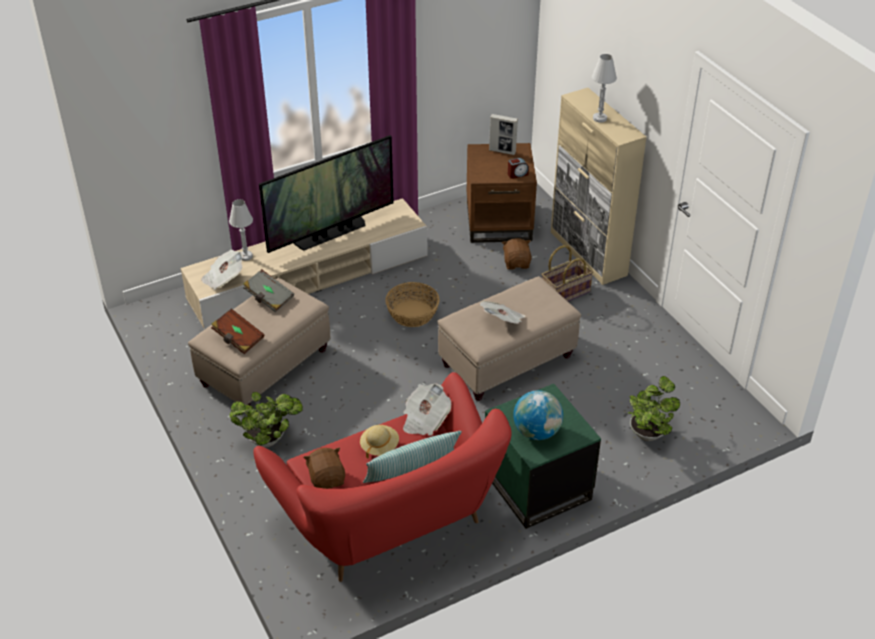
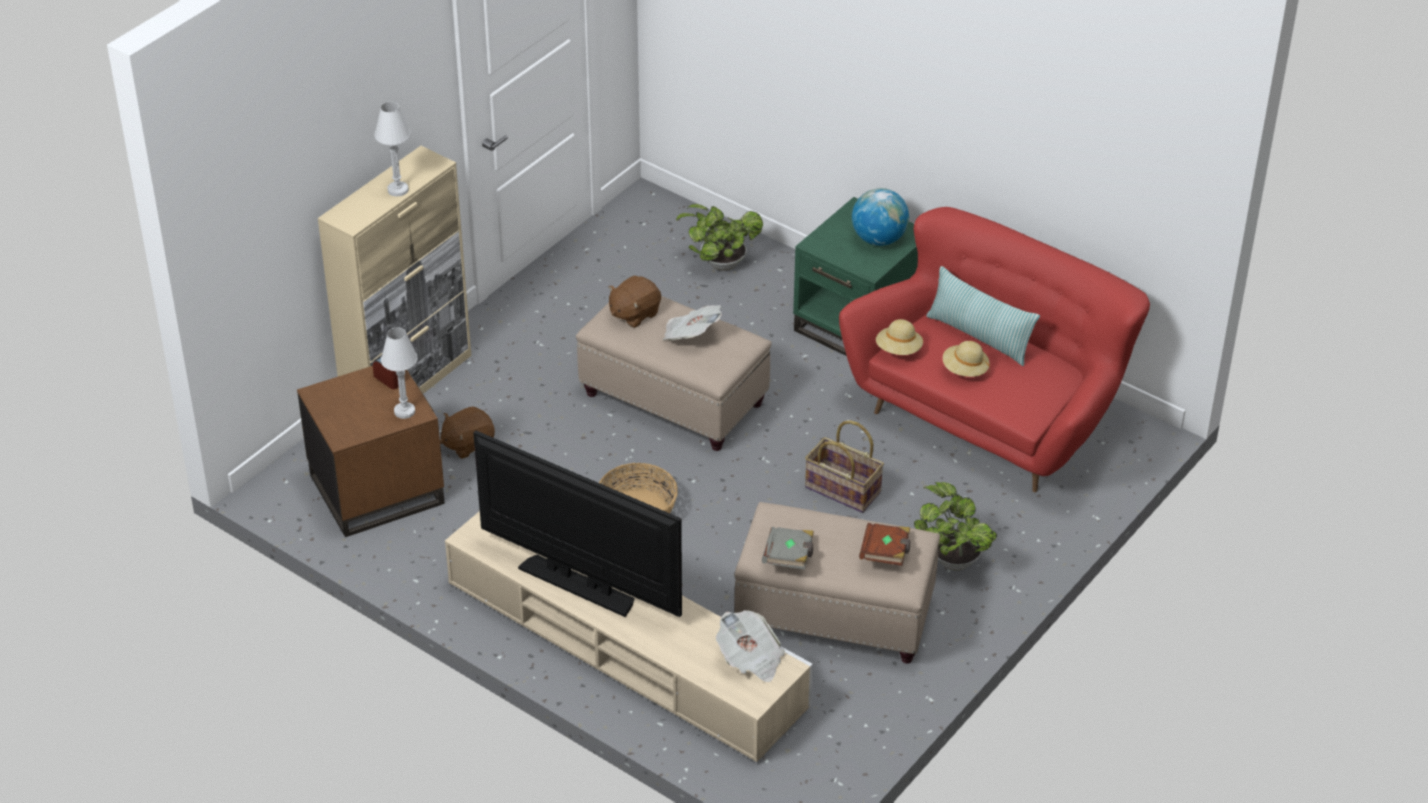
camera: 115 degrees left, 0 degrees up
(245, 256) = (686, 657): white table lamp -> white table lamp (404, 411)
(327, 479) = (1040, 394): brown plush toy -> brown plush toy (634, 314)
(424, 420) = (899, 350): newspaper -> beige hat
(502, 151) = (336, 410): picture frame -> none
(565, 292) = (507, 384): basket -> basket (842, 490)

